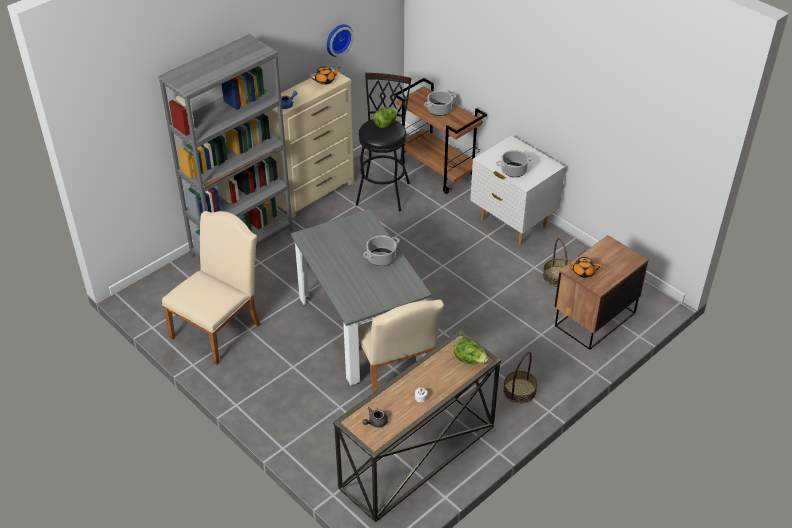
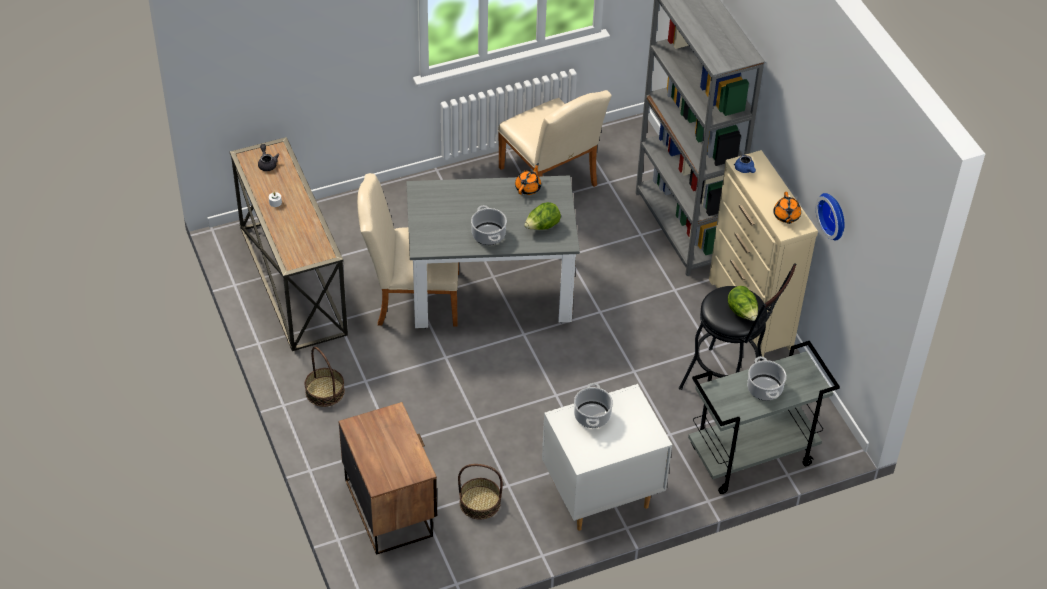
camera: 110 degrees right, 5 degrees up
(438, 170) = (751, 457): brown cart -> grey cart
(469, 360) = (298, 252): lettuce -> lettuce (542, 226)
(582, 272) = (386, 421): orange teapot -> orange teapot (528, 188)

